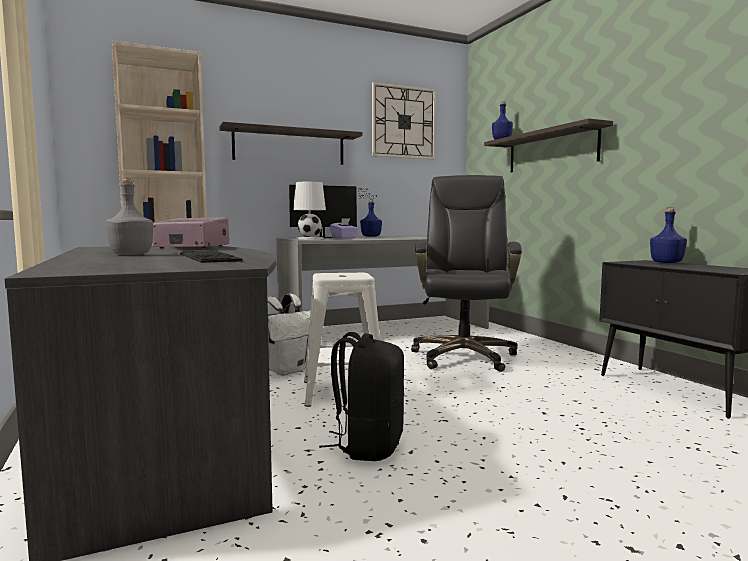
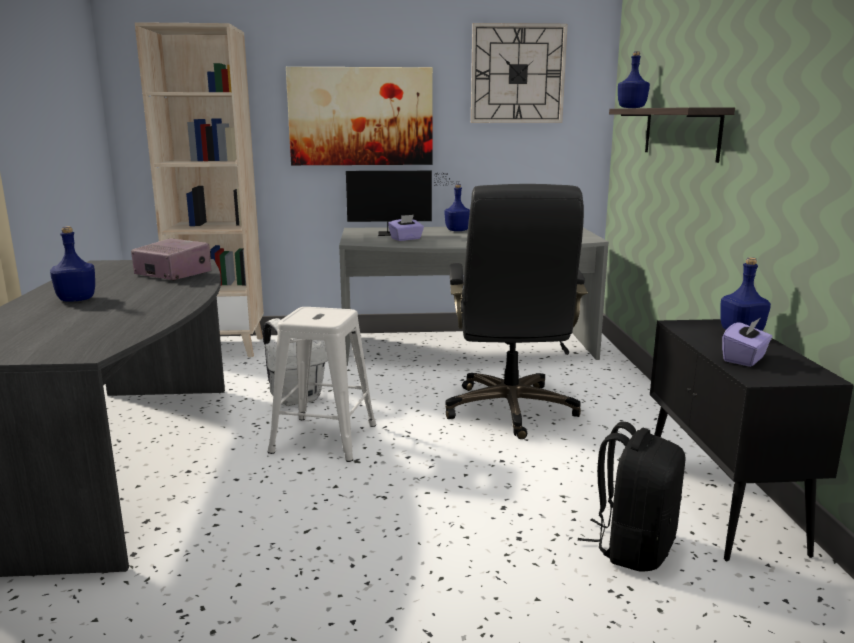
camera: 20 degrees right, 10 degrees up
(131, 254) = (77, 299): grey bottle -> blue bottle
(208, 257) = (119, 317): keyboard -> none
(289, 146) = (361, 116): shelf -> picture
(310, 239) = (362, 239): white table lamp -> none
(368, 446) = (275, 515): black backpack -> black backpack (633, 547)
(464, 358) = (509, 407): black office chair -> black office chair turned 150 degrees clockwise
(703, 268) = (744, 359): none -> purple tissue box

